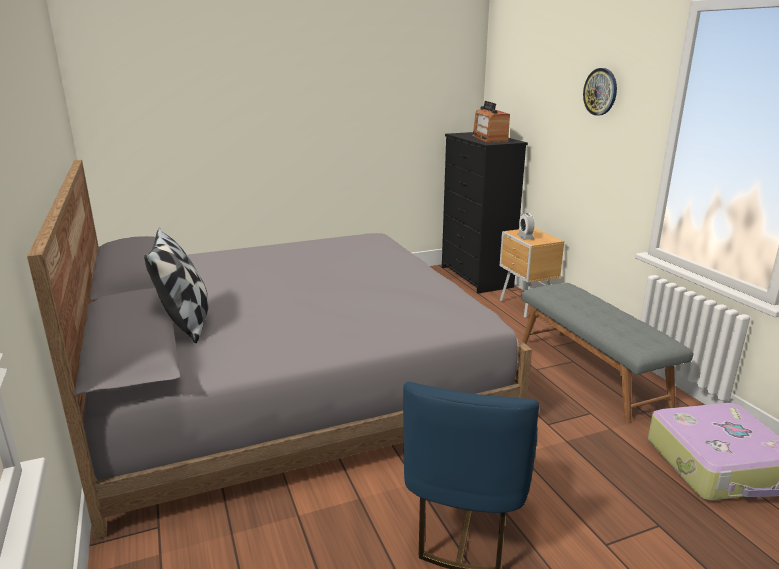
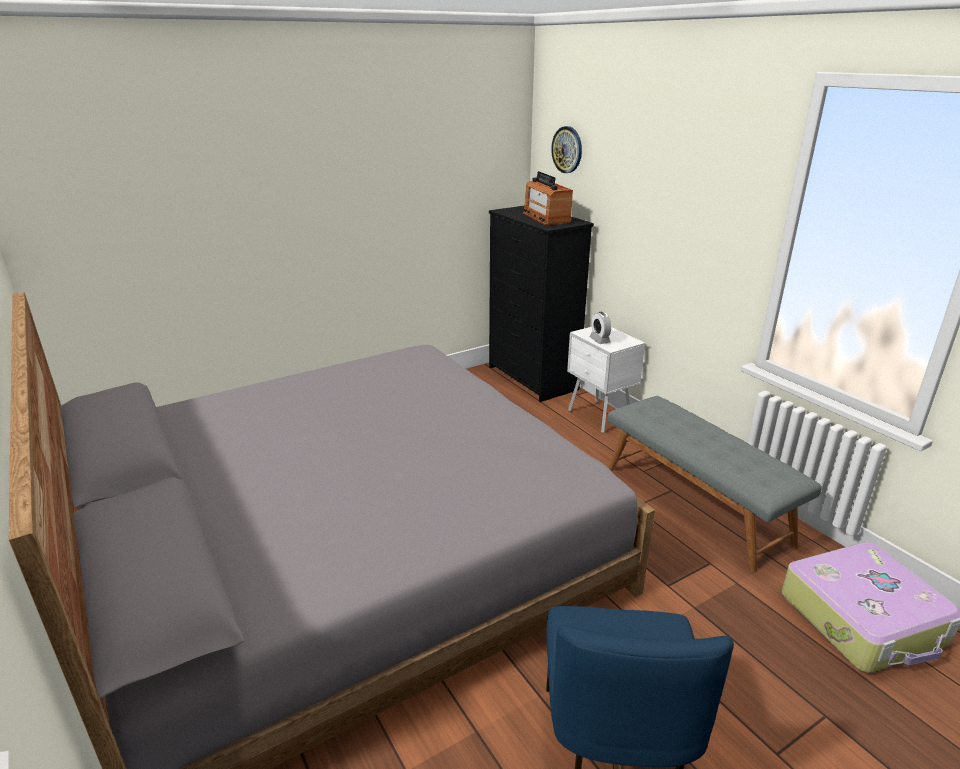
camera: 10 degrees left, 5 degrees up
(186, 323) = (218, 527): pillow -> none
(525, 307) = (599, 417): brown nightstand -> white nightstand
(600, 91) = (692, 171): wall clock -> wall clock (567, 149)

